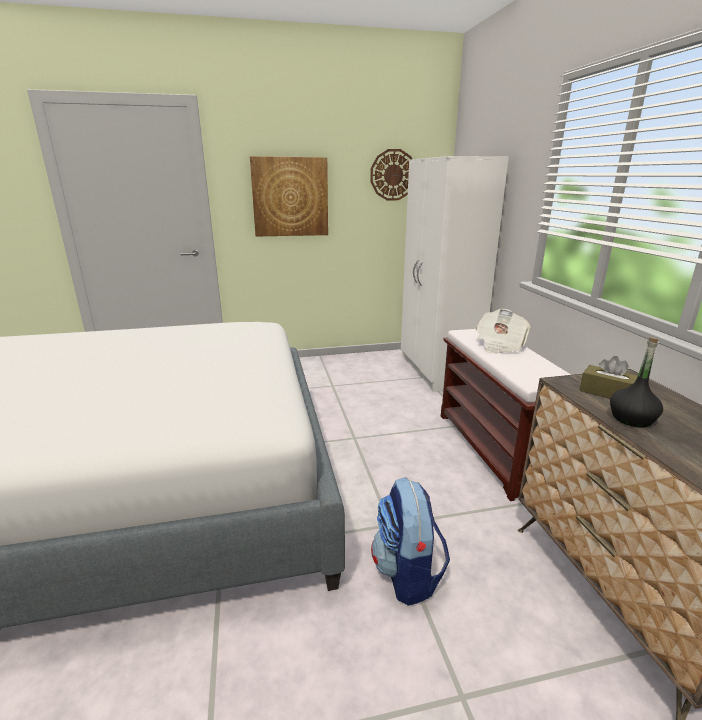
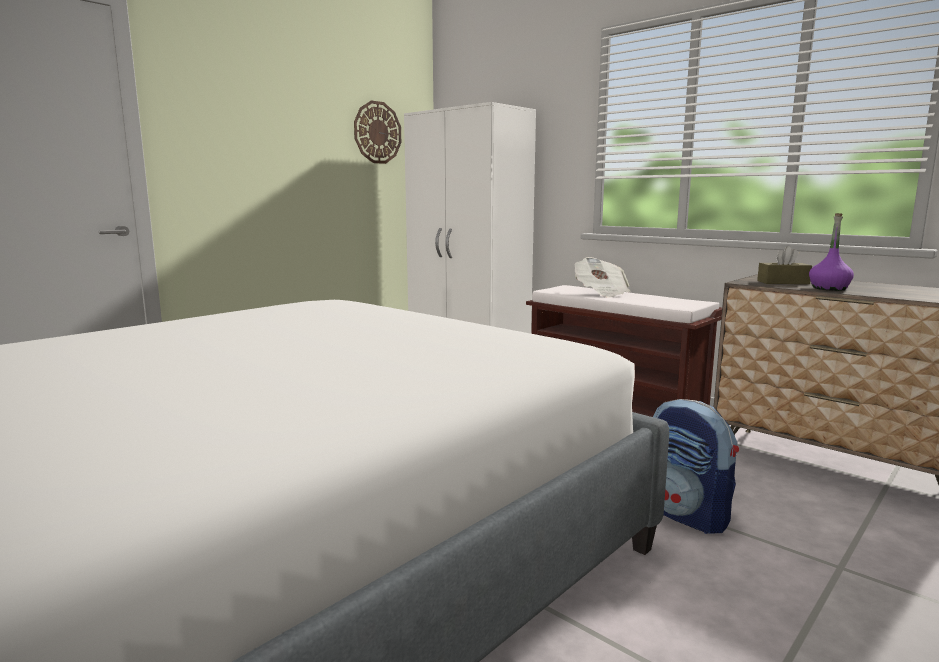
camera: 35 degrees left, 10 degrees down
(290, 197) = (260, 152): picture -> none
(631, 419) = (829, 288): black bottle -> purple bottle

